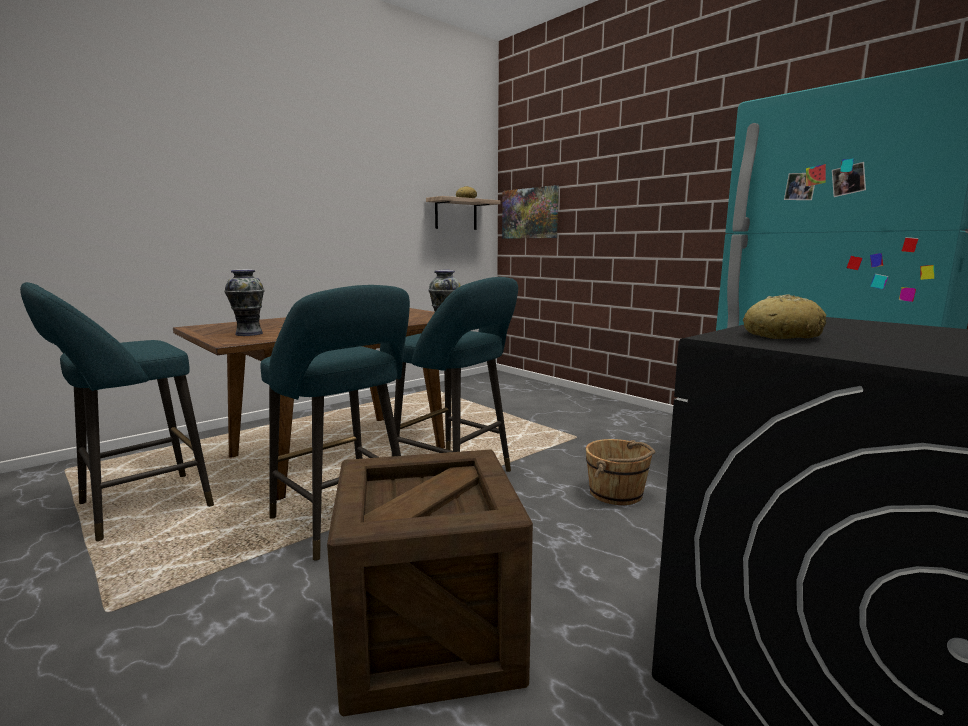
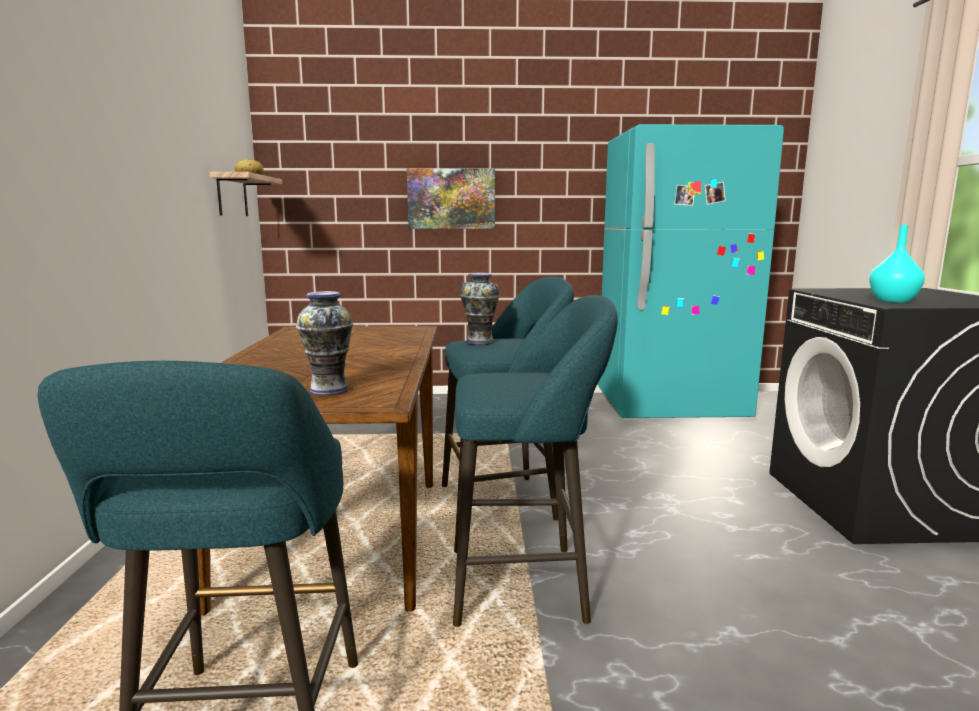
camera: 50 degrees left, 0 degrees up
(429, 637) = (763, 603): crate -> none
(530, 213) = (317, 197): picture -> picture (451, 199)
(617, 493) = (622, 461): brown bucket -> none
(782, 336) = (892, 301): bread -> turquoise vase

